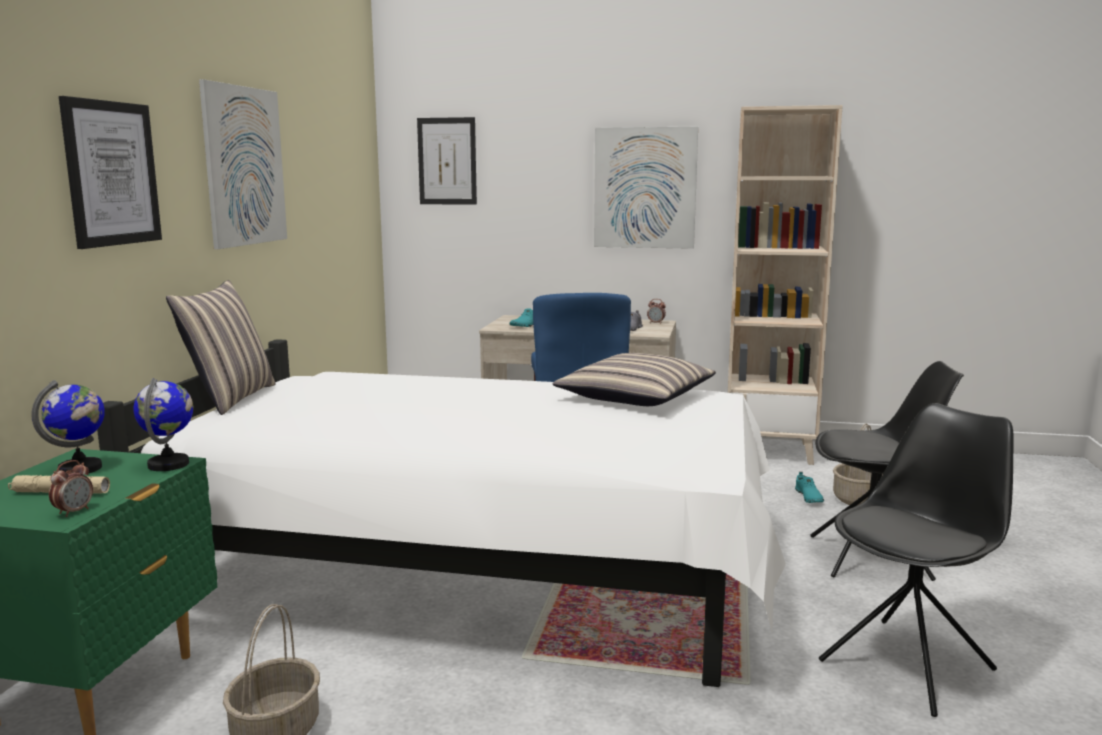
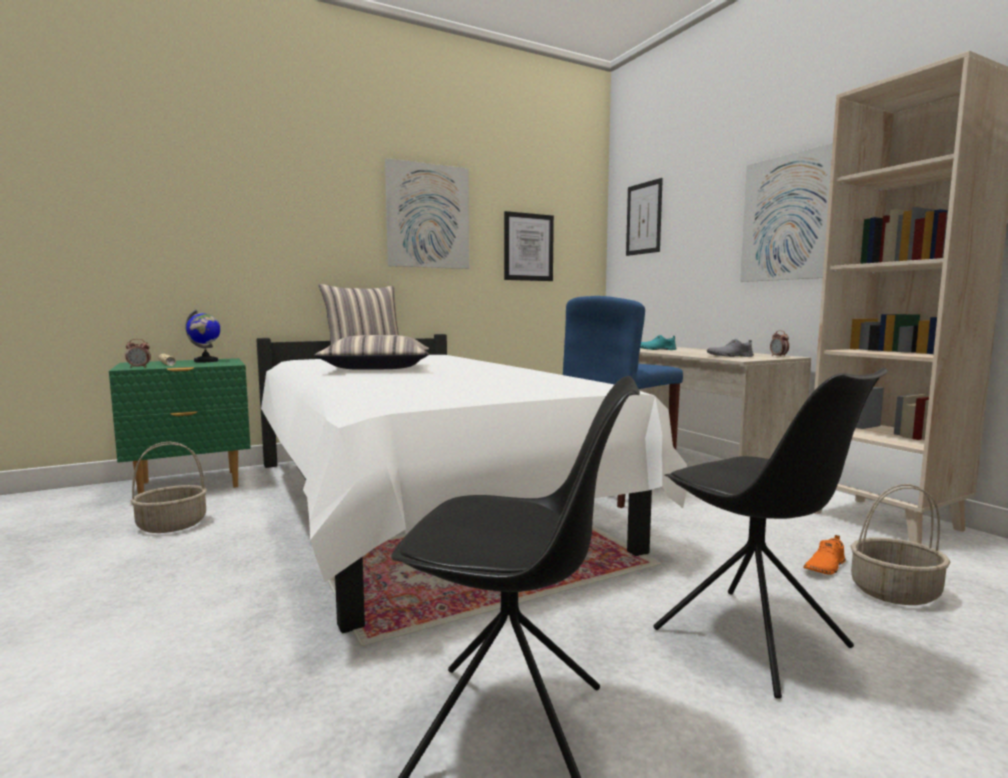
camera: 50 degrees right, 5 degrees down
(112, 173) = (295, 210): picture -> picture (528, 247)
(169, 464) = (226, 364): globe -> none
(635, 397) = (536, 378): pillow -> pillow (377, 368)
(808, 497) = (824, 566): turquoise shoe -> orange shoe

